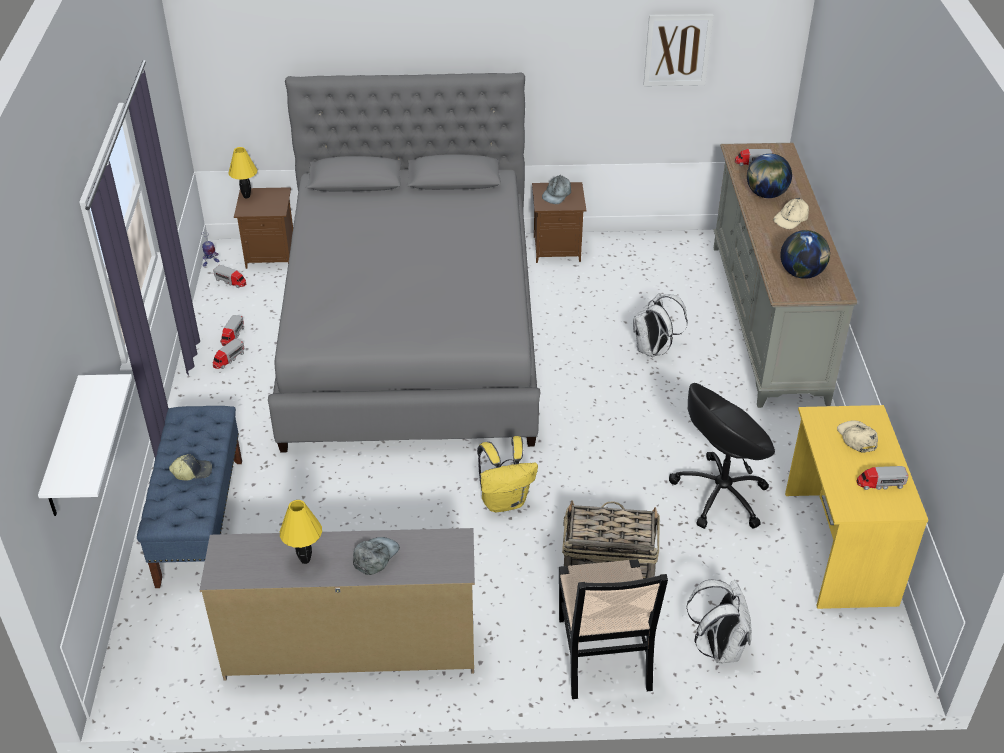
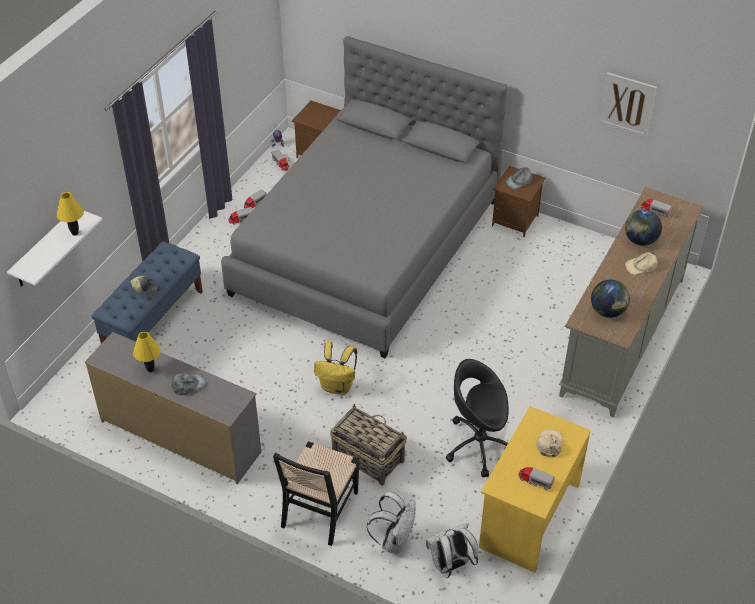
camera: 30 degrees right, 5 degrees up
(246, 196) = (310, 108): yellow table lamp -> yellow table lamp (75, 233)
(653, 350) = (521, 324): white backpack -> white backpack (450, 565)

